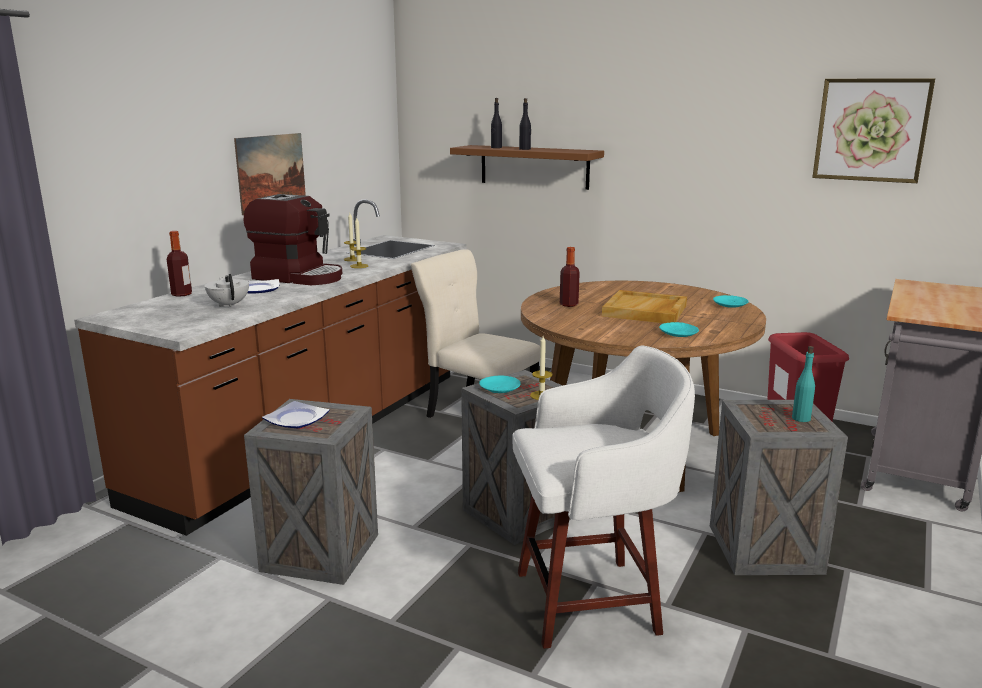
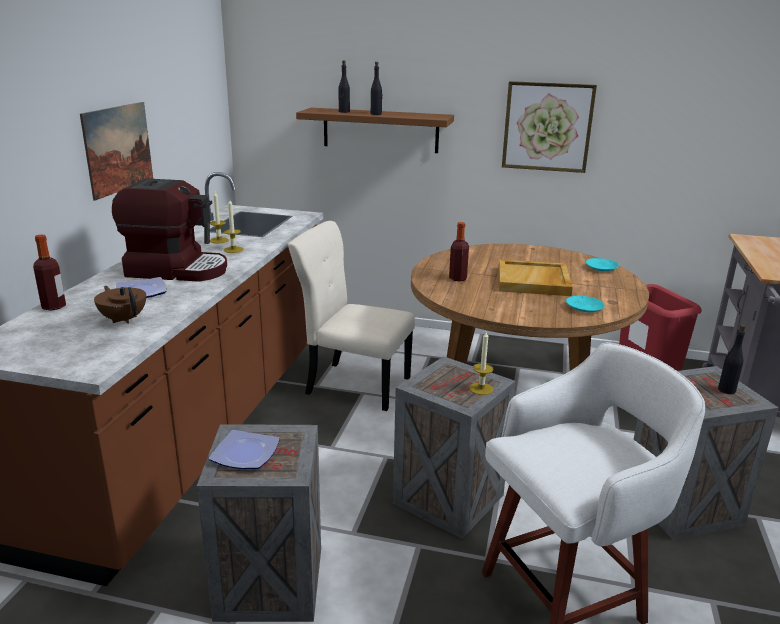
camera: 15 degrees left, 5 degrees up
(229, 305) = (124, 319): white teapot -> brown teapot
(500, 389) = (435, 385): turquoise plate -> none
(801, 418) = (726, 390): turquoise bottle -> black bottle
(871, 130) = (711, 98): picture -> picture (547, 127)

